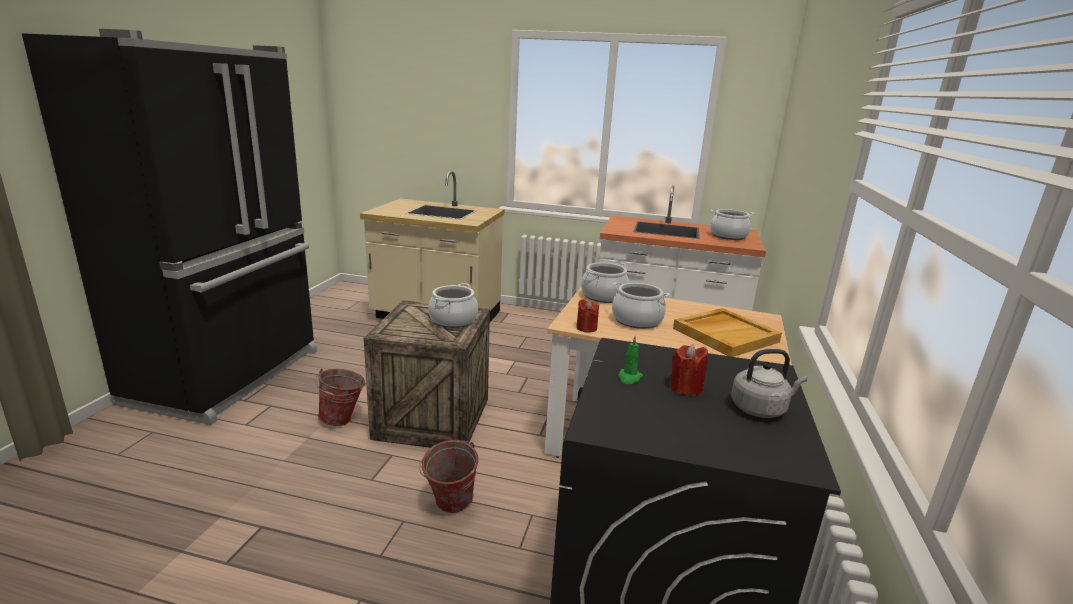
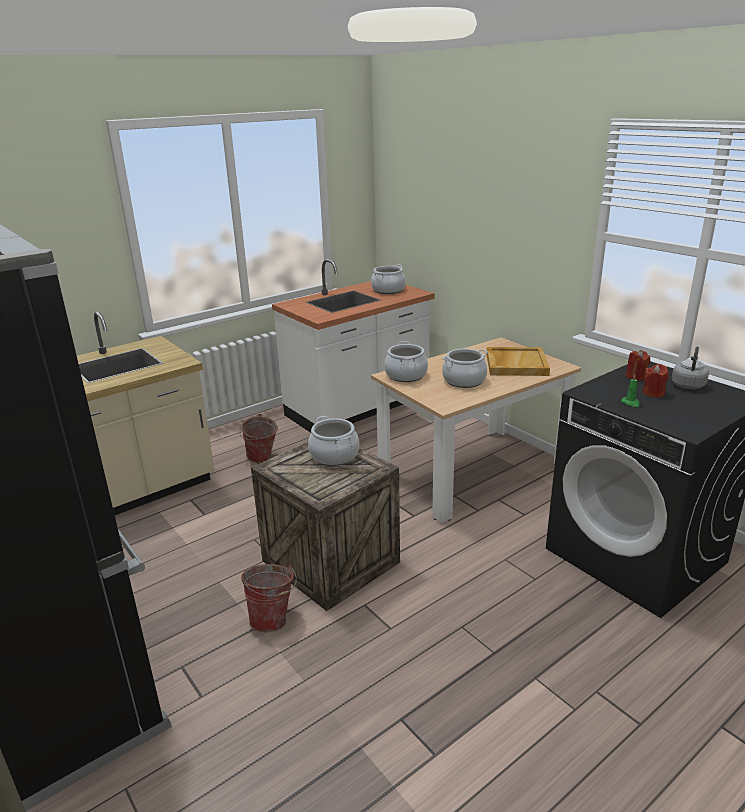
camera: 50 degrees left, 5 degrees up
(449, 506) = (463, 596): bucket -> bucket (261, 459)
(586, 328) = (459, 402): red candle -> red candle (636, 376)

